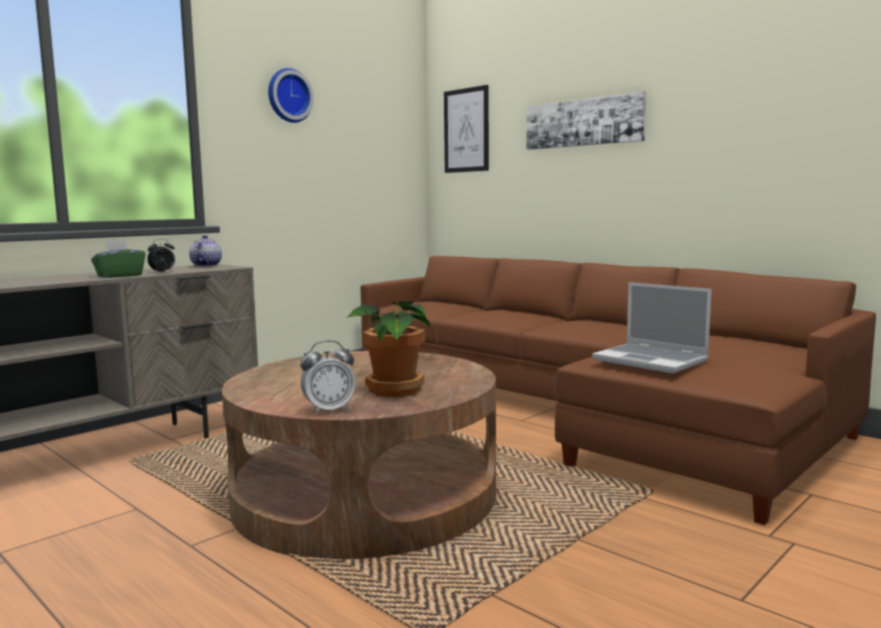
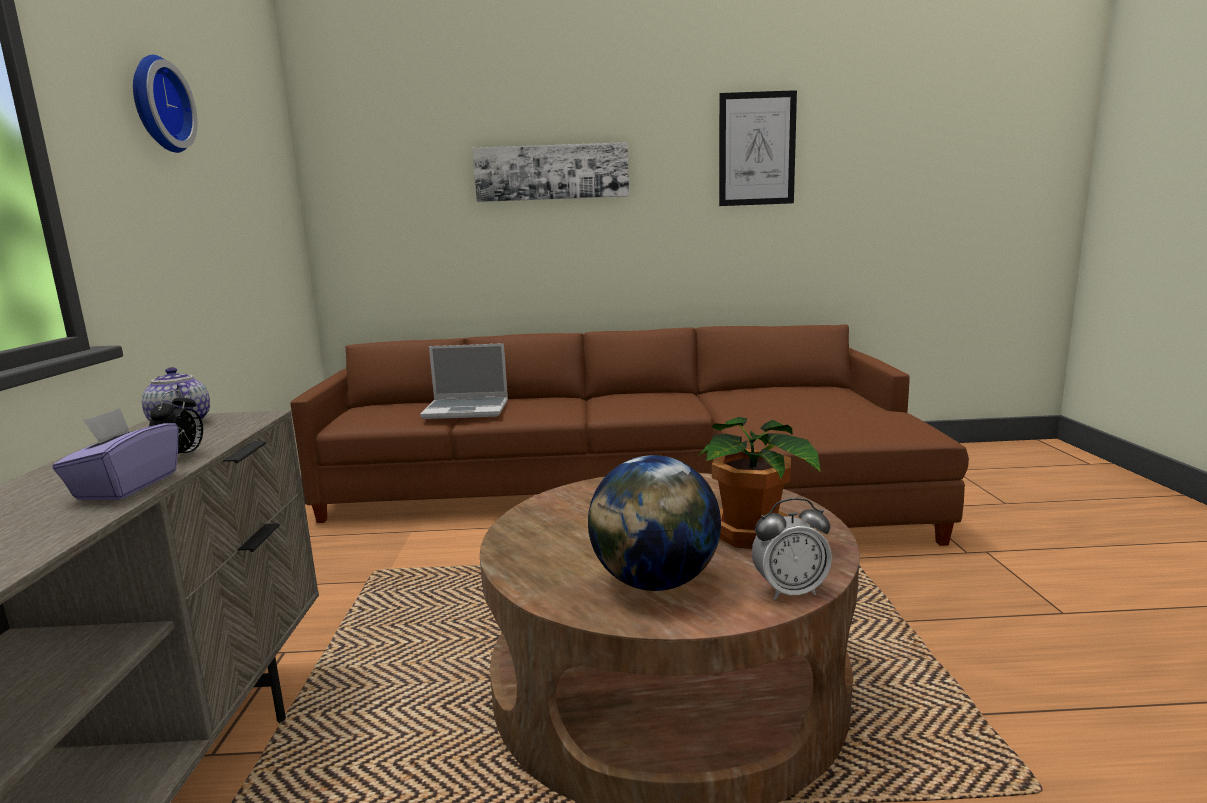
camera: 45 degrees left, 5 degrees up
(119, 276) = (126, 486): green tissue box -> purple tissue box
(292, 389) = (655, 582): none -> globe
(329, 410) = (790, 591): alarm clock -> alarm clock turned 60 degrees clockwise
(466, 130) = (370, 173): picture -> picture (756, 149)
(652, 360) = (813, 426): laptop -> laptop (467, 410)

